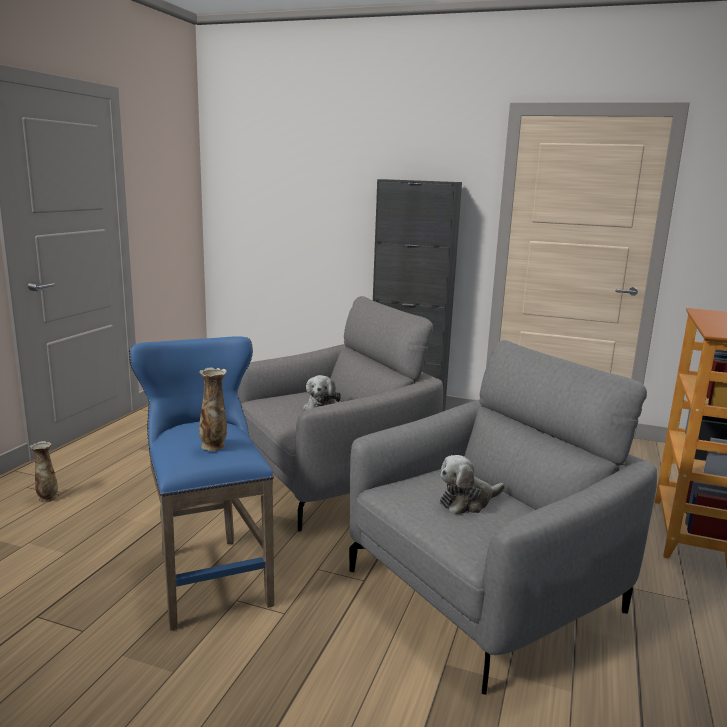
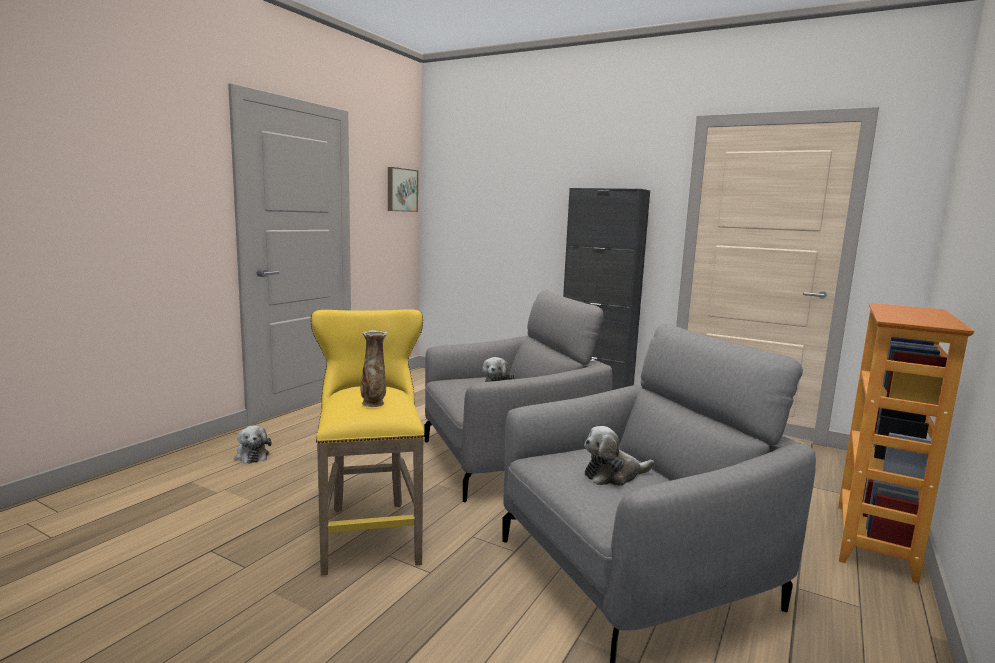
camera: 10 degrees right, 5 degrees down
(47, 498) = (251, 455): vase -> plush toy
(180, 176) = (401, 190): none -> picture
(209, 574) = (370, 531): blue stool -> yellow stool

